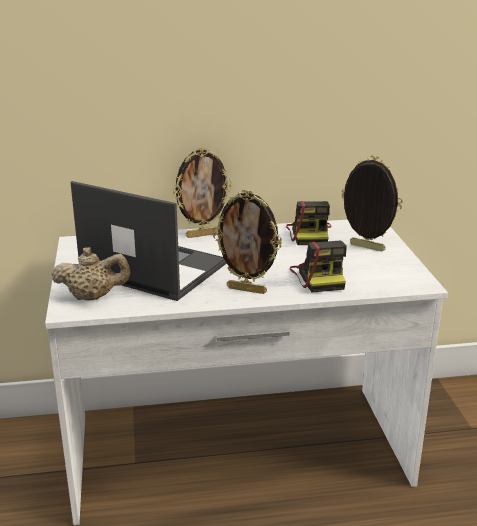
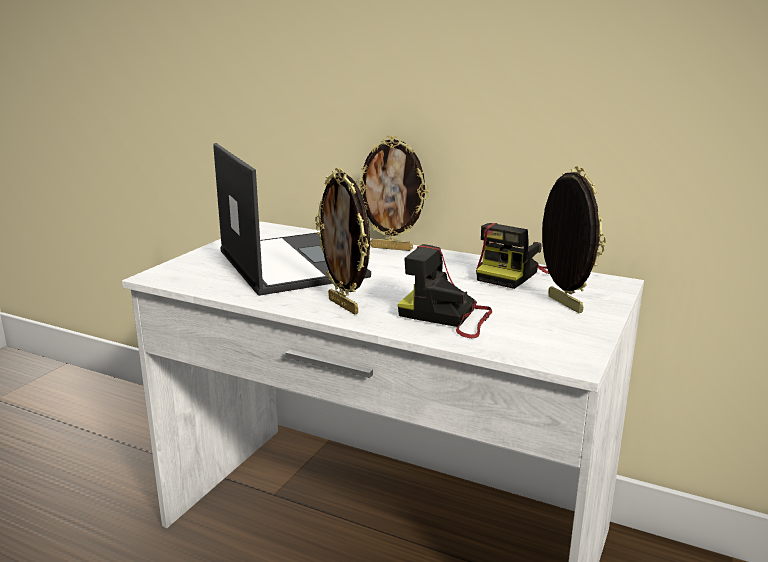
camera: 35 degrees right, 5 degrees down
(93, 297) = (195, 272): beige teapot -> none
(319, 277) = (447, 317): camera -> camera turned 90 degrees clockwise

